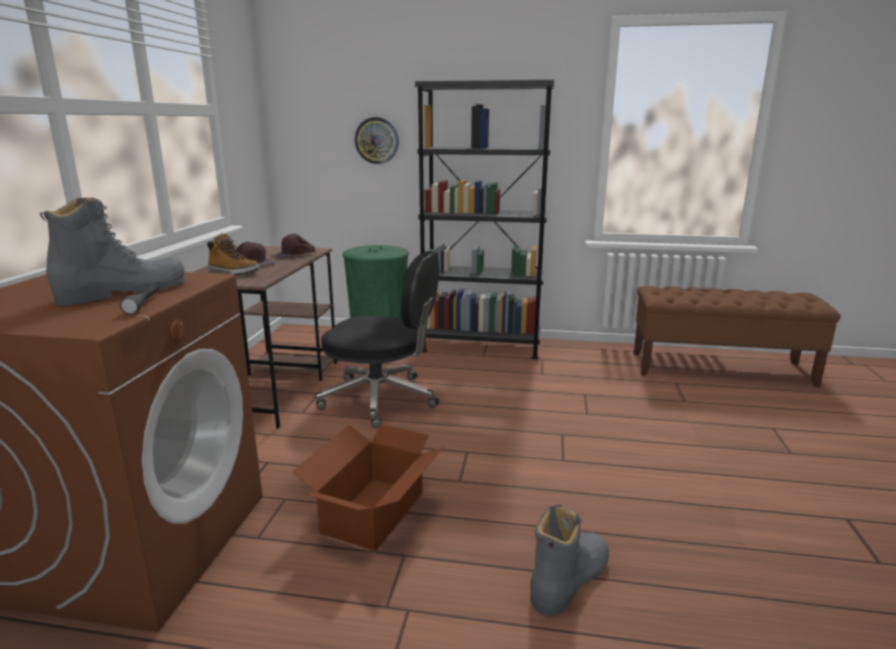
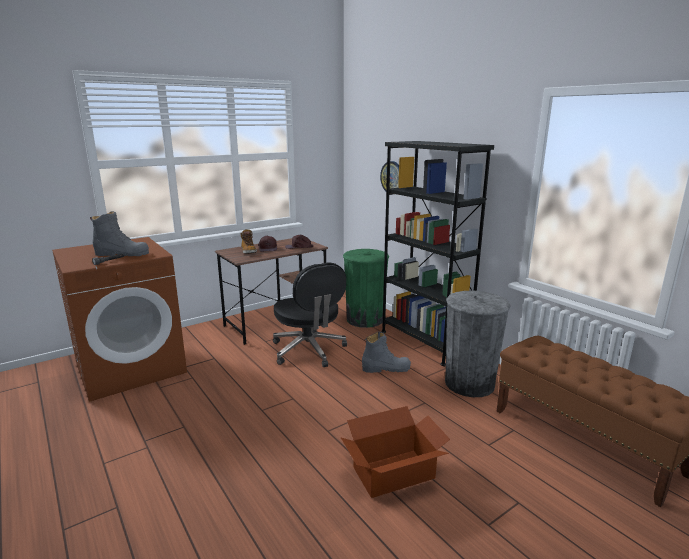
camera: 45 degrees right, 0 degrees up
(375, 512) = (207, 402): cardboard box -> cardboard box (394, 473)
(569, 579) = (213, 482): grey boot -> grey boot (386, 368)
(583, 364) = (469, 383): none -> grey trash can

